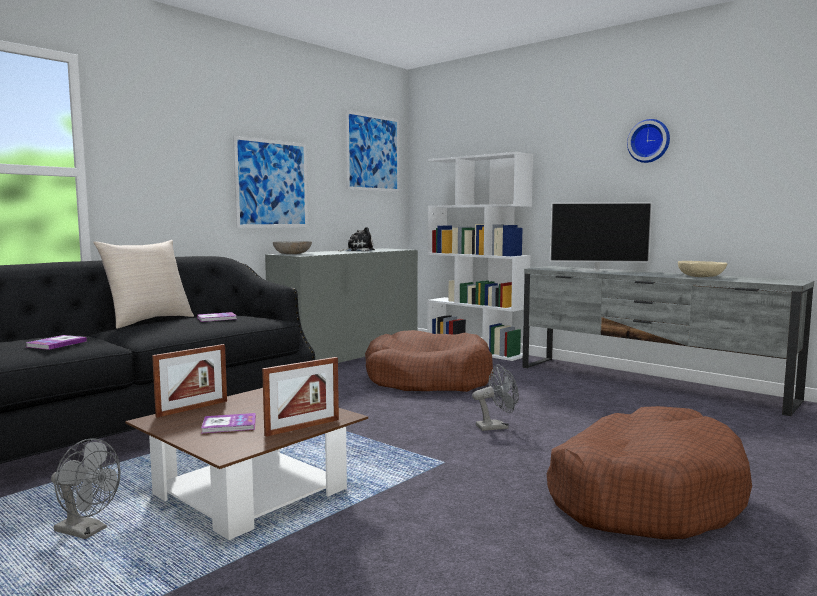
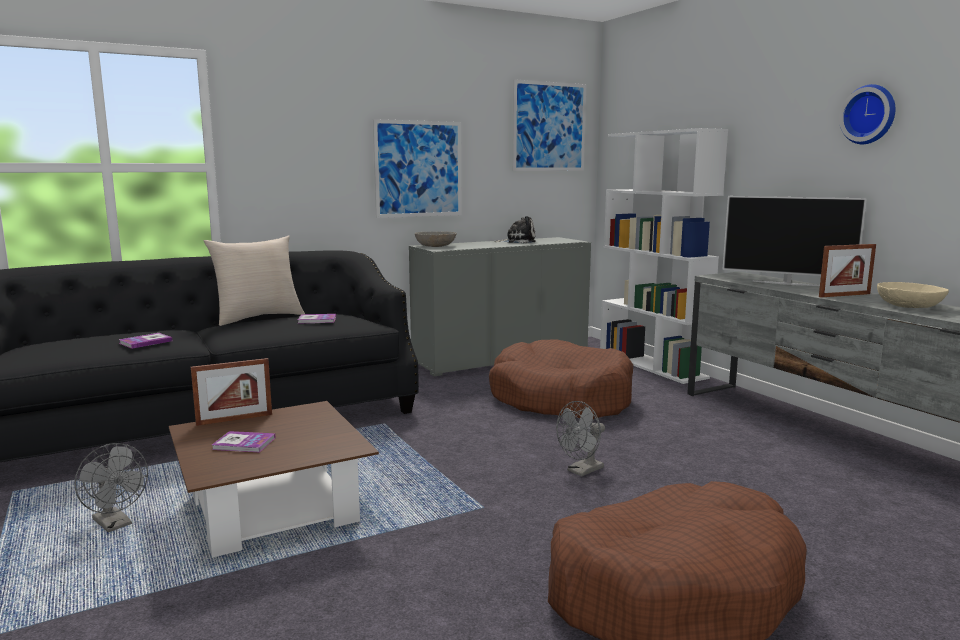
camera: 20 degrees right, 5 degrees up
(302, 427) = (303, 456): picture frame -> picture frame (844, 295)
(496, 427) = (581, 471): grey fan -> grey fan turned 135 degrees clockwise

